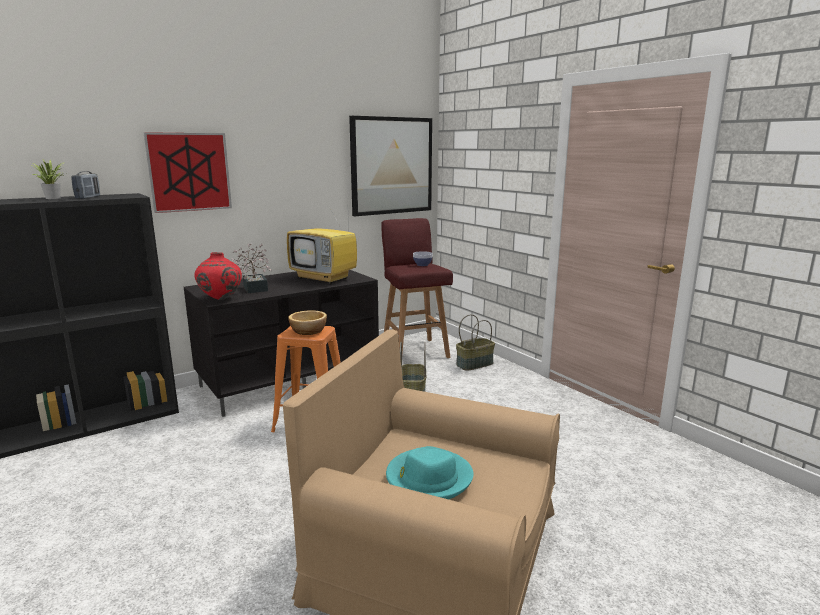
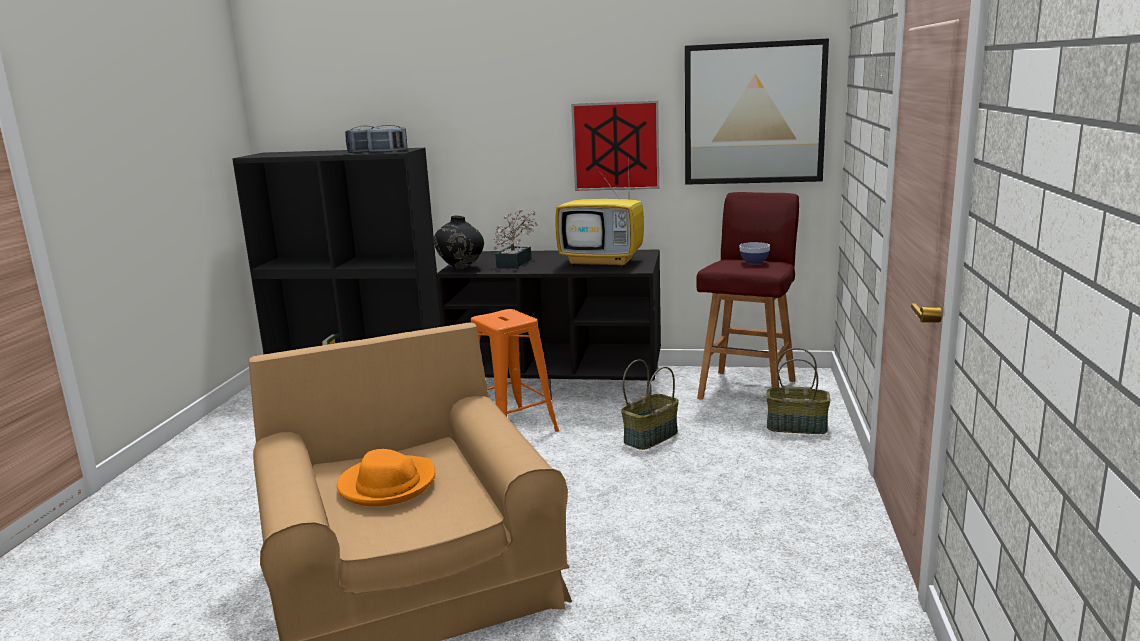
camera: 45 degrees right, 0 degrees up
(55, 198) = (344, 151): potted plant -> none
(119, 196) = (388, 151): none -> radio
(189, 172) = (478, 125): picture -> picture (615, 146)
(220, 299) = (461, 268): red vase -> black vase
(309, 331) = (504, 318): bowl -> none
(325, 278) = (603, 262): television -> television turned 60 degrees counterclockwise
(428, 478) = (387, 484): turquoise hat -> orange hat

